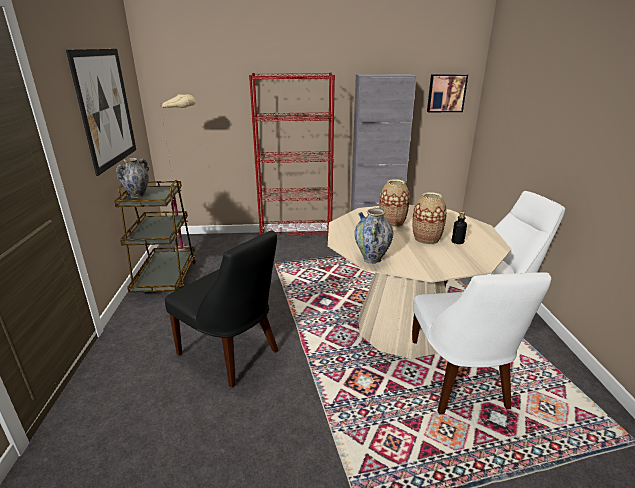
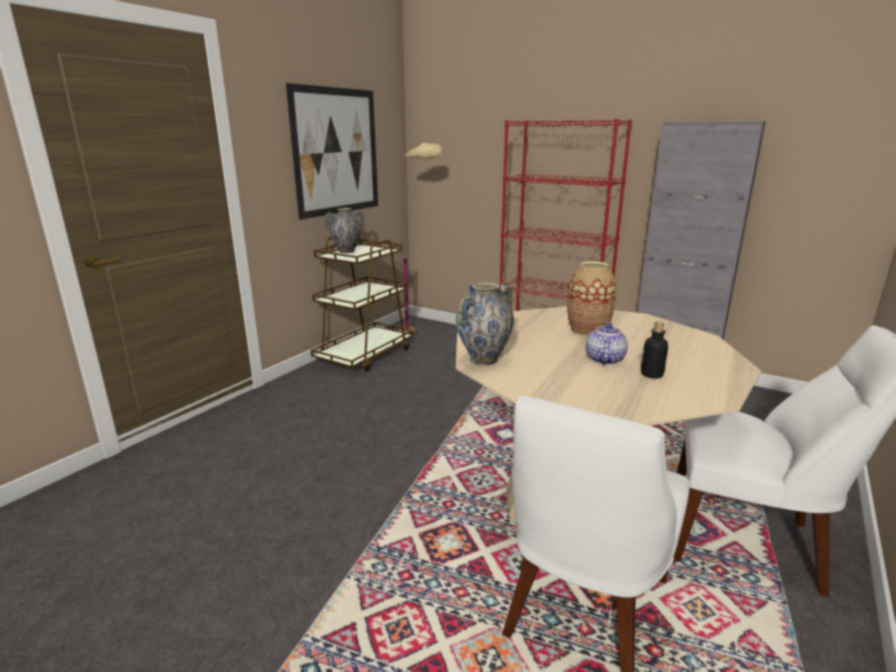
camera: 35 degrees right, 5 degrees down
(231, 354) = (342, 448): black chair -> none
(426, 239) = (604, 359): vase -> teapot
(446, 93) = (839, 155): picture -> none

